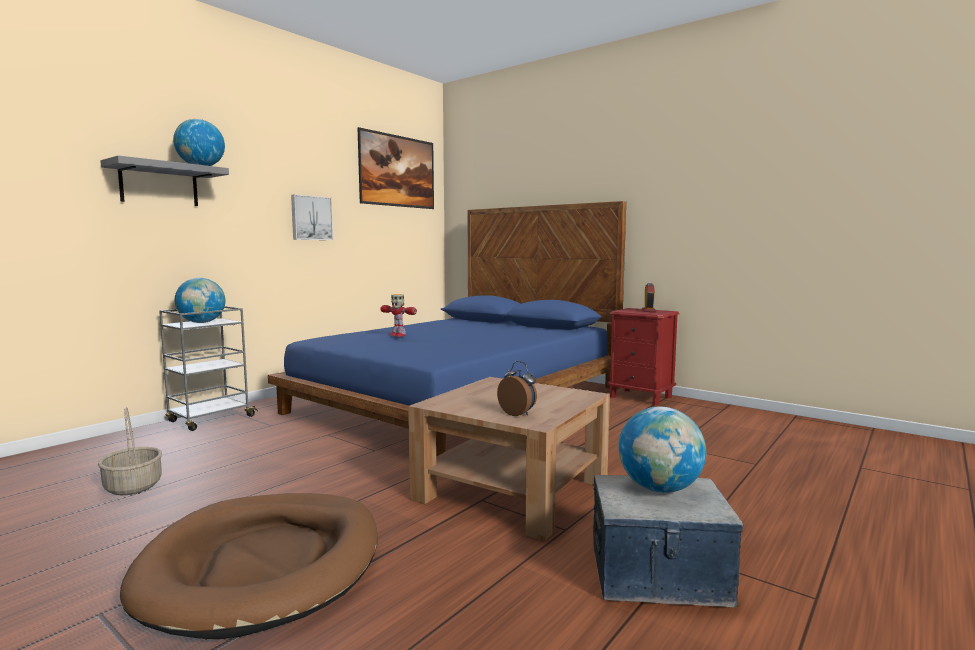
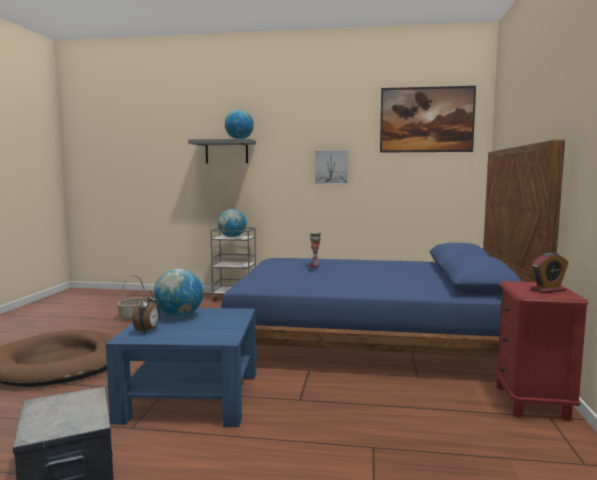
camera: 60 degrees right, 0 degrees up
(512, 490) = (191, 396): brown coffee table -> blue coffee table
(659, 488) = (78, 410): globe -> globe (179, 316)

